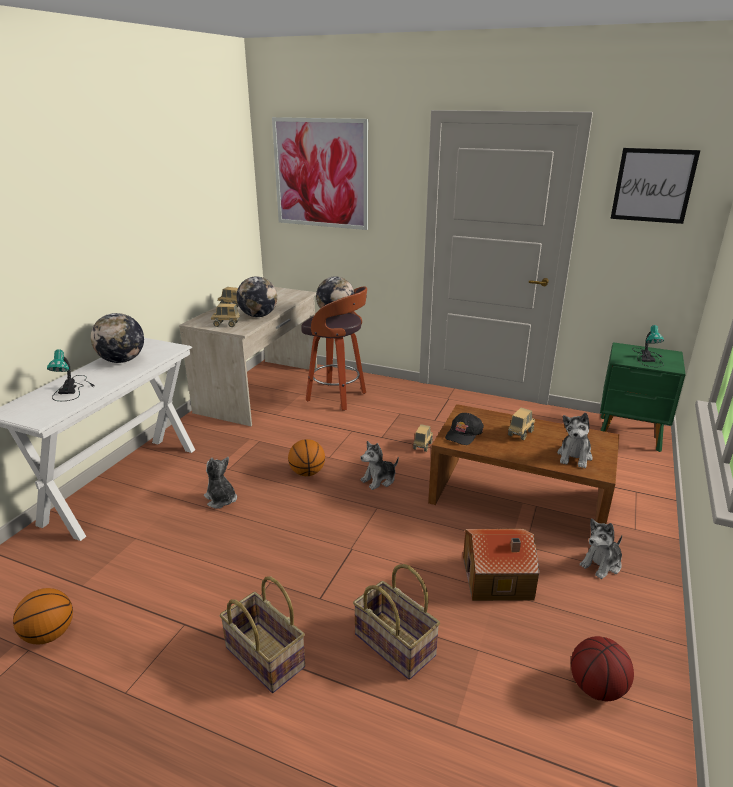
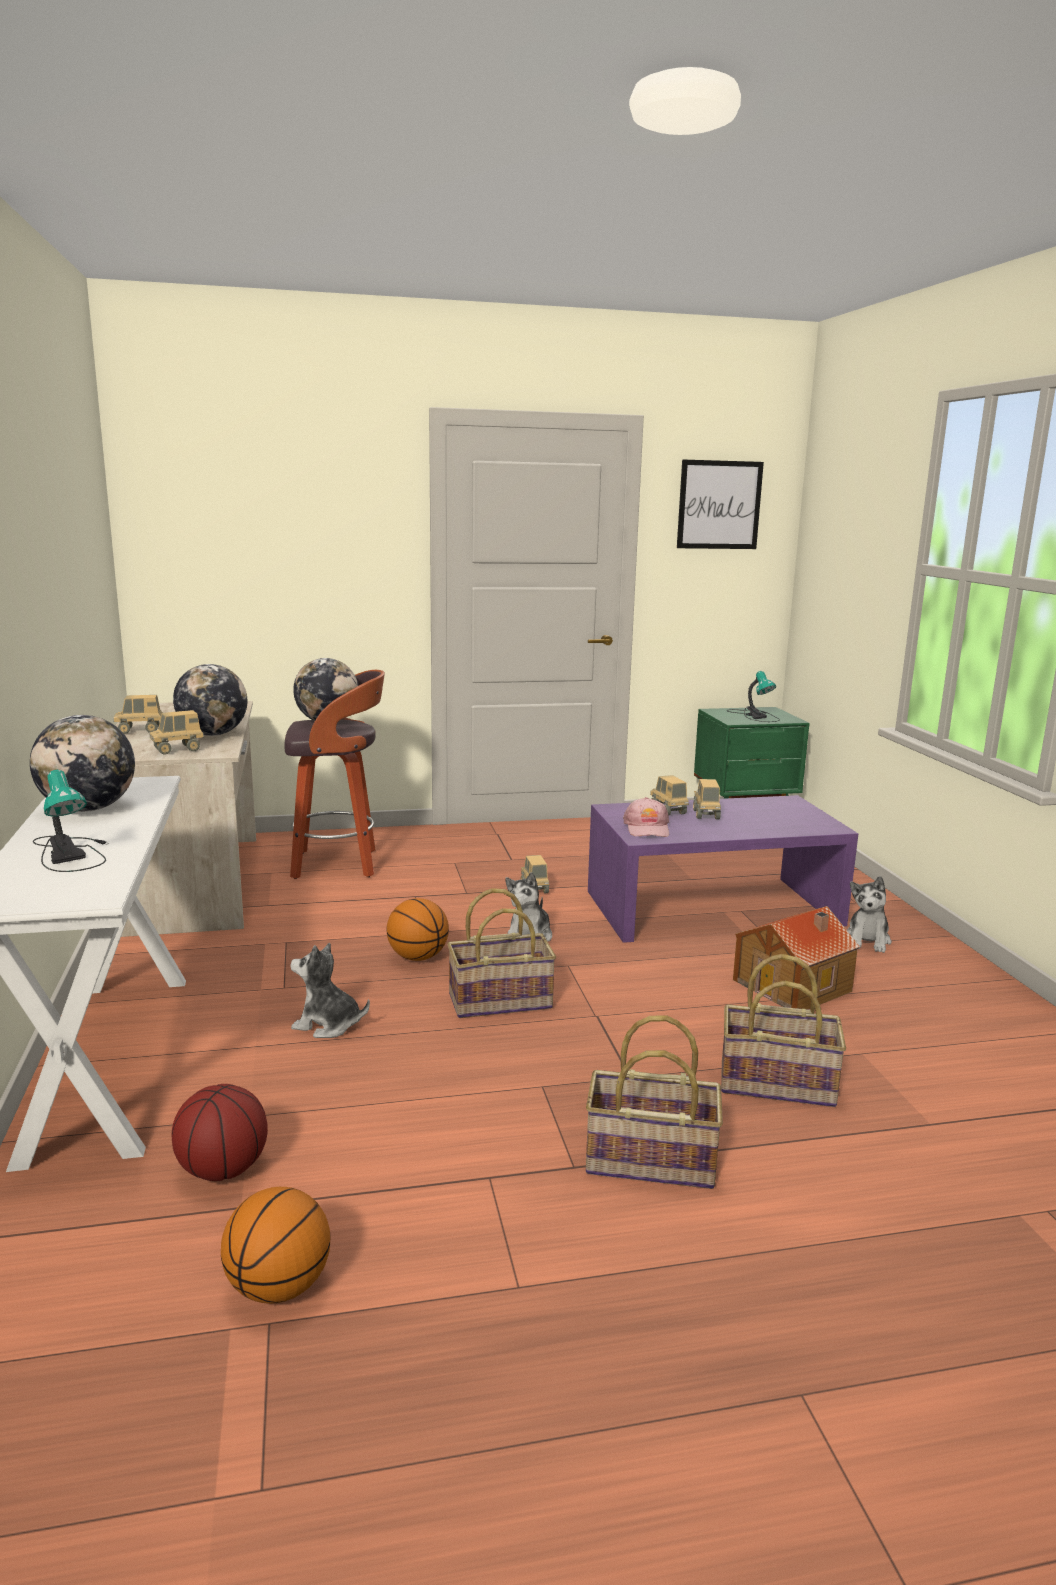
camera: 35 degrees left, 10 degrees down
(314, 517) = (500, 1000): none -> basket
(321, 173) = (246, 503): picture -> none
(463, 434) = (647, 828): black cap -> pink cap
(498, 423) = (668, 811): none -> toy truck
(518, 497) = (712, 907): brown coffee table -> purple coffee table
(574, 456) = (789, 821): plush toy -> none
(597, 687) = (996, 1038): basketball -> basketball (224, 1170)

